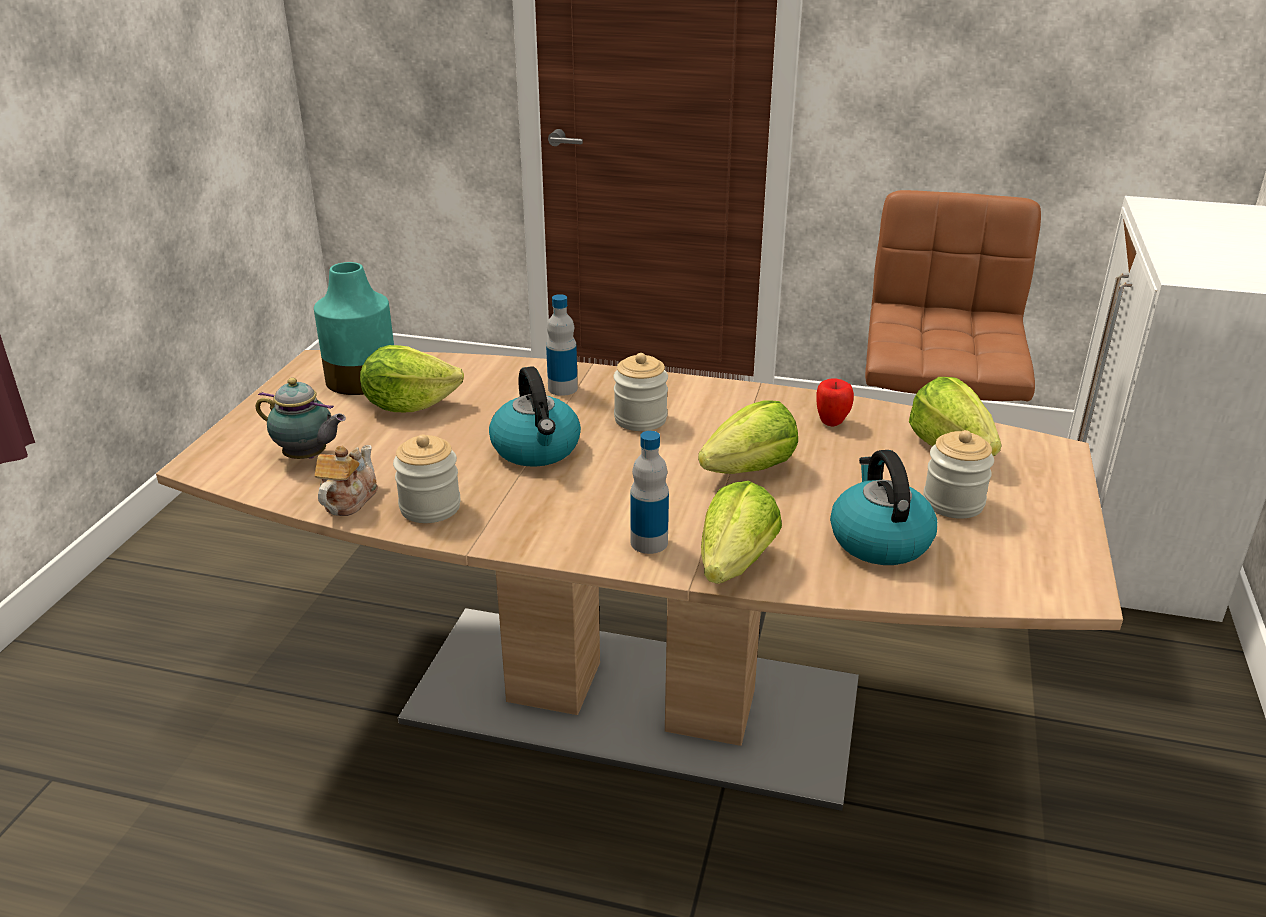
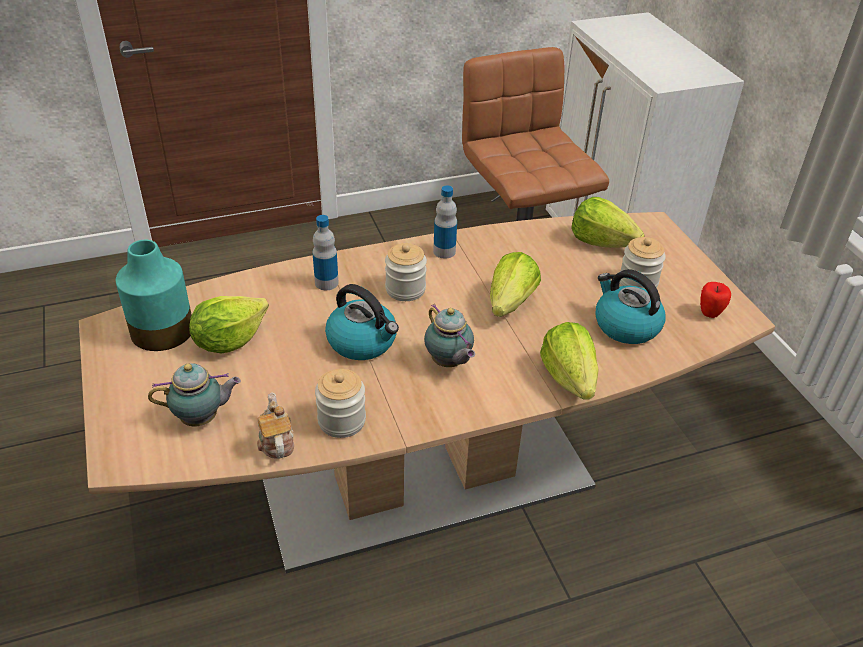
camera: 35 degrees left, 10 degrees up
(606, 499) = (448, 363): none -> teapot
(649, 542) = (507, 384): bottle -> bottle (444, 251)
(832, 422) = (521, 247): apple -> apple (710, 313)

